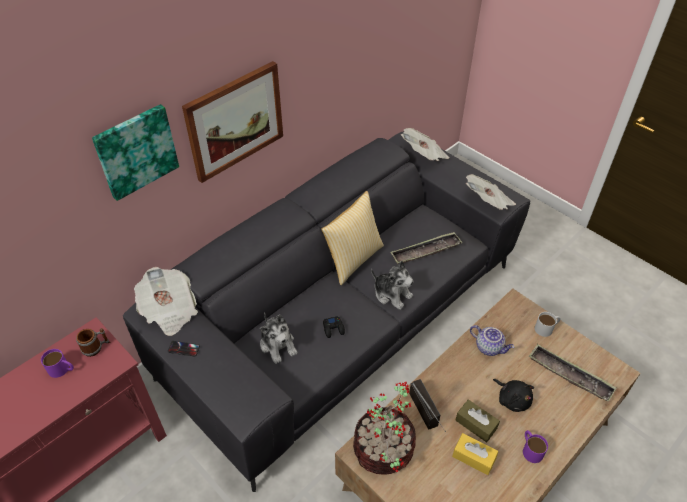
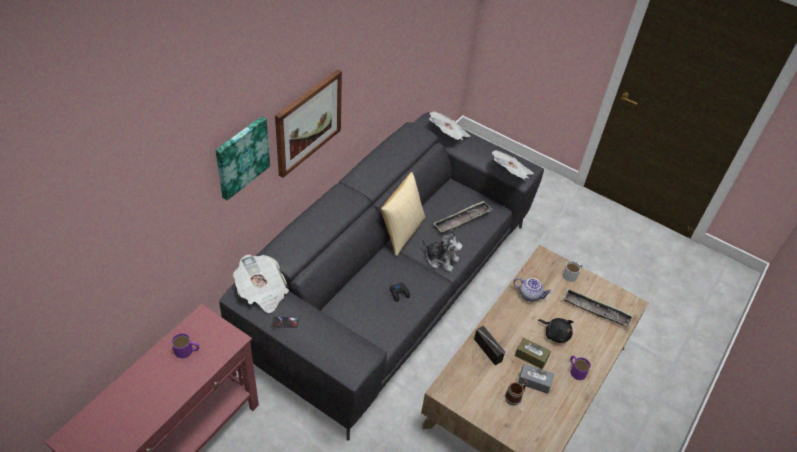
camera: 15 degrees left, 0 degrees up
(96, 347) = (211, 329): mug -> mug (515, 397)
(278, 345) = (355, 312): plush toy -> none
(384, 451) = (463, 386): potted plant -> none
(473, 457) = (534, 382): yellow tissue box -> grey tissue box

